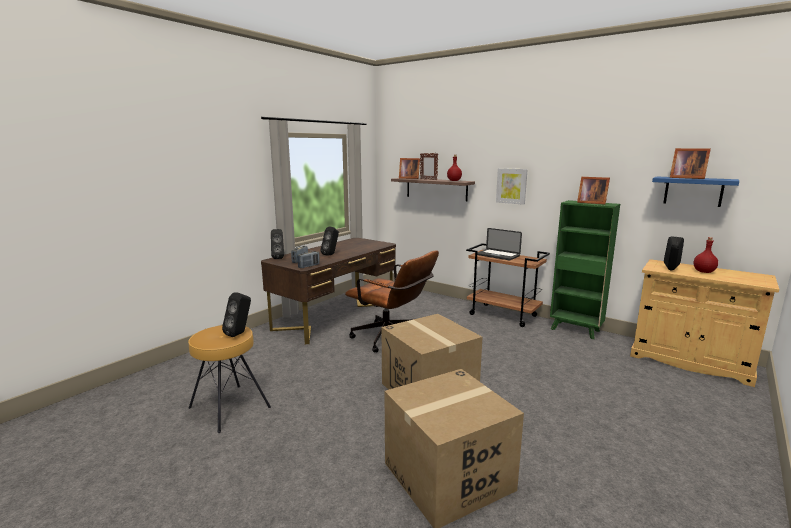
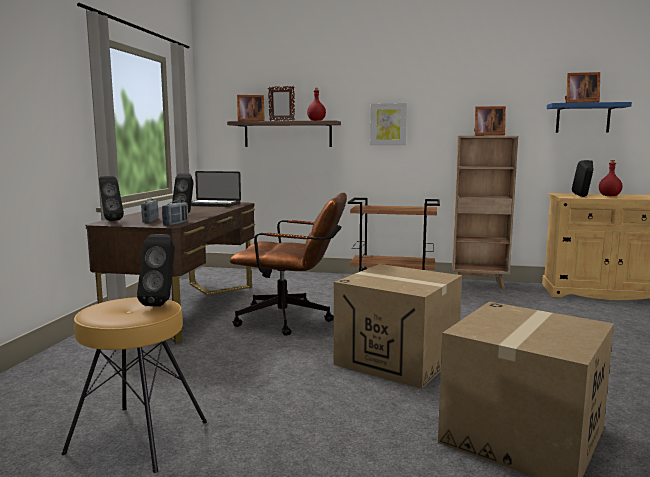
camera: 25 degrees left, 5 degrees down
(498, 255) = (383, 207): laptop -> laptop (212, 204)
(576, 330) = (479, 284): green bookcase -> brown bookcase

